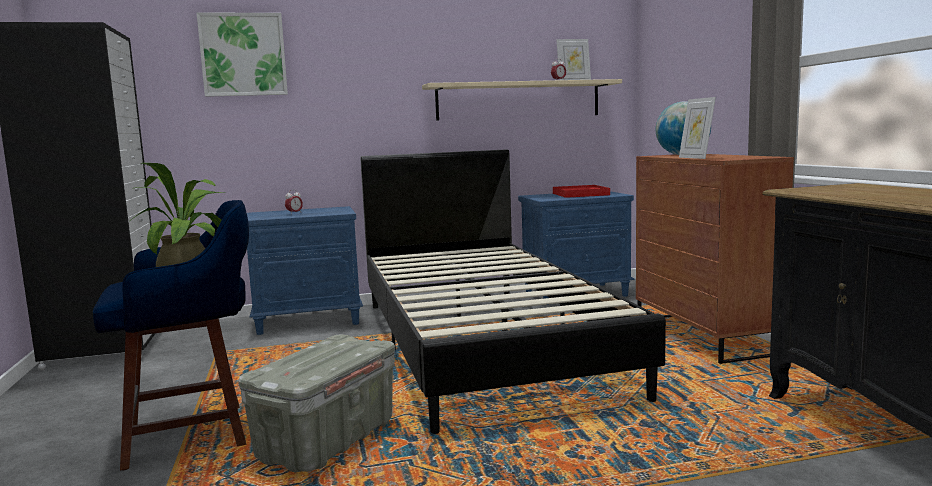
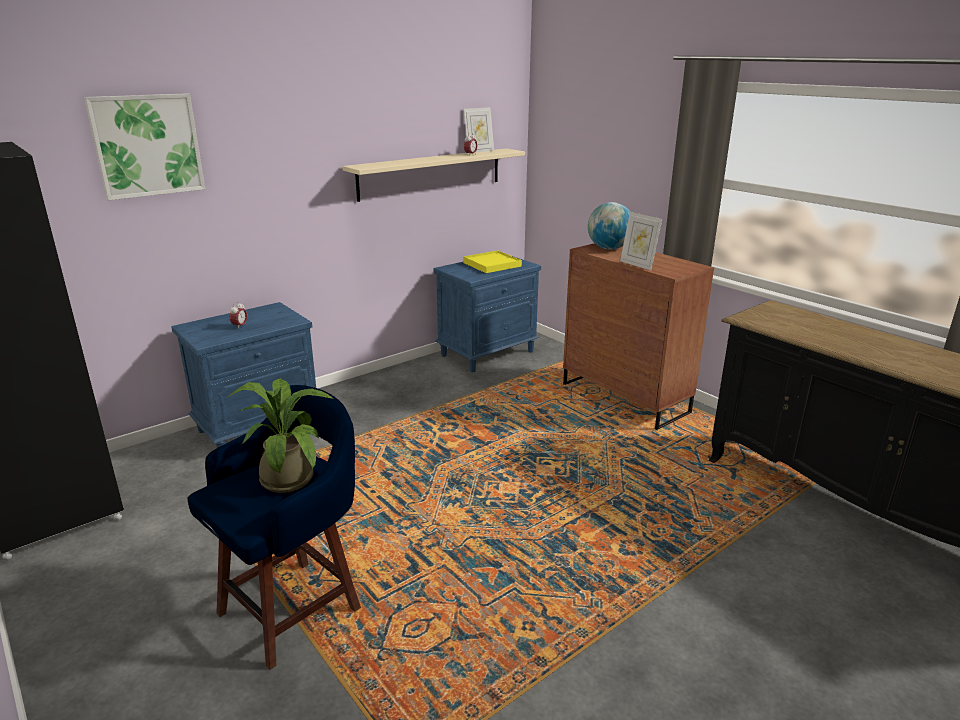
camera: 25 degrees left, 15 degrees up
(327, 441) = (428, 585): grey storage box -> none
(481, 343) = (456, 434): black bed -> none
(580, 194) = (491, 264): red tray -> yellow tray

